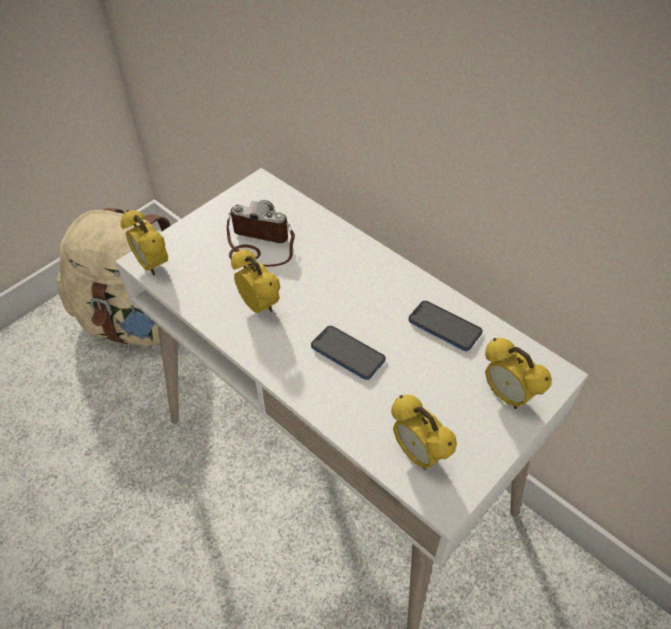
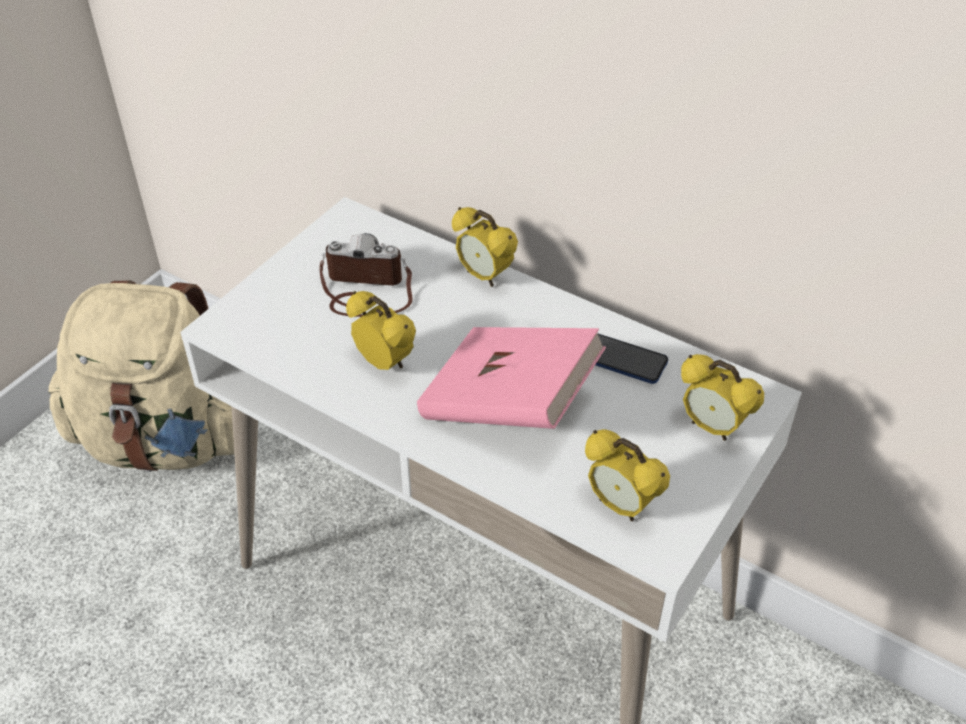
camera: 10 degrees left, 5 degrees down
(152, 265) = (232, 331): alarm clock -> alarm clock (484, 276)
(348, 353) = (509, 404): phone -> pink book

